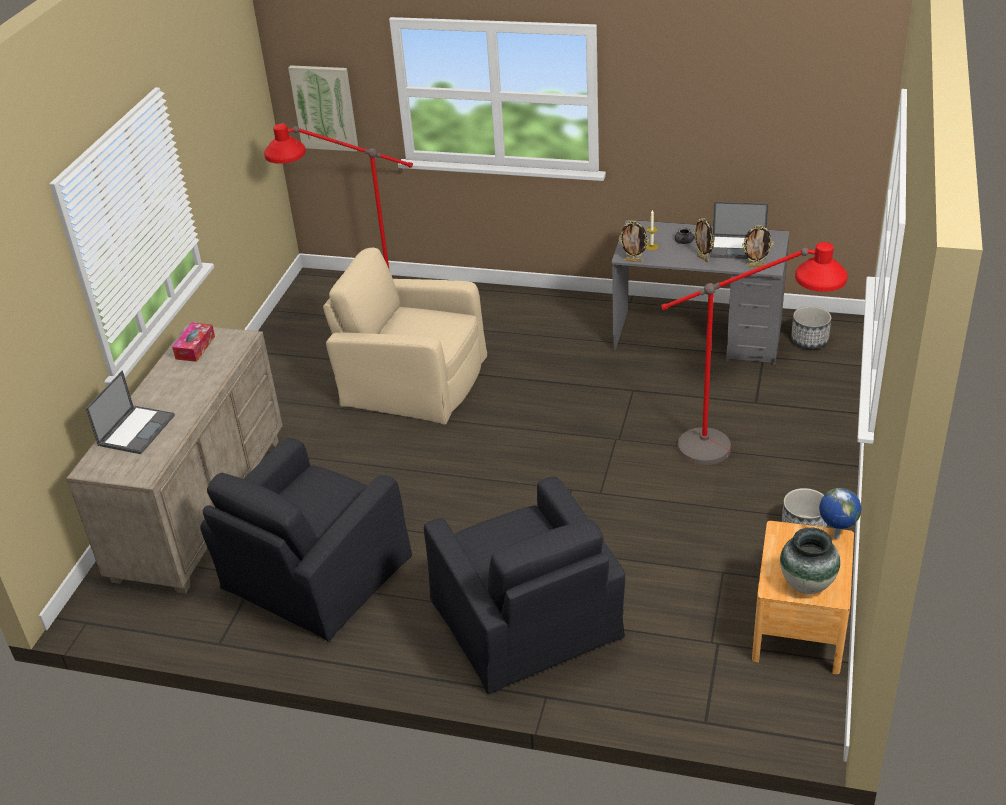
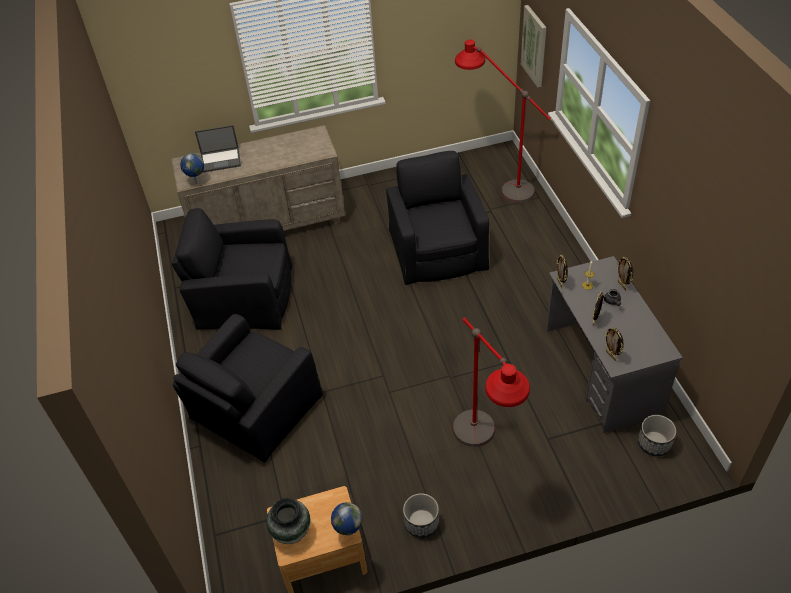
camera: 60 degrees right, 10 degrees up
(156, 465) = (196, 182): none -> globe
(195, 348) = (304, 140): tissue box -> none
(412, 380) = (437, 248): beige armchair -> black armchair
(670, 228) = (622, 285): none -> picture frame
(739, 247) = (630, 335): laptop -> none

